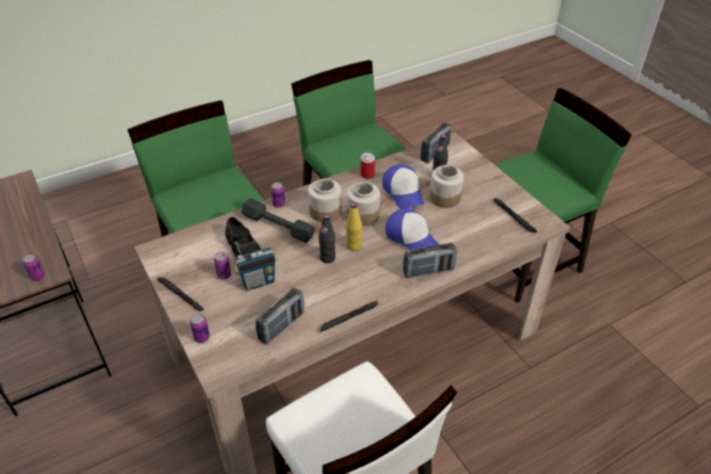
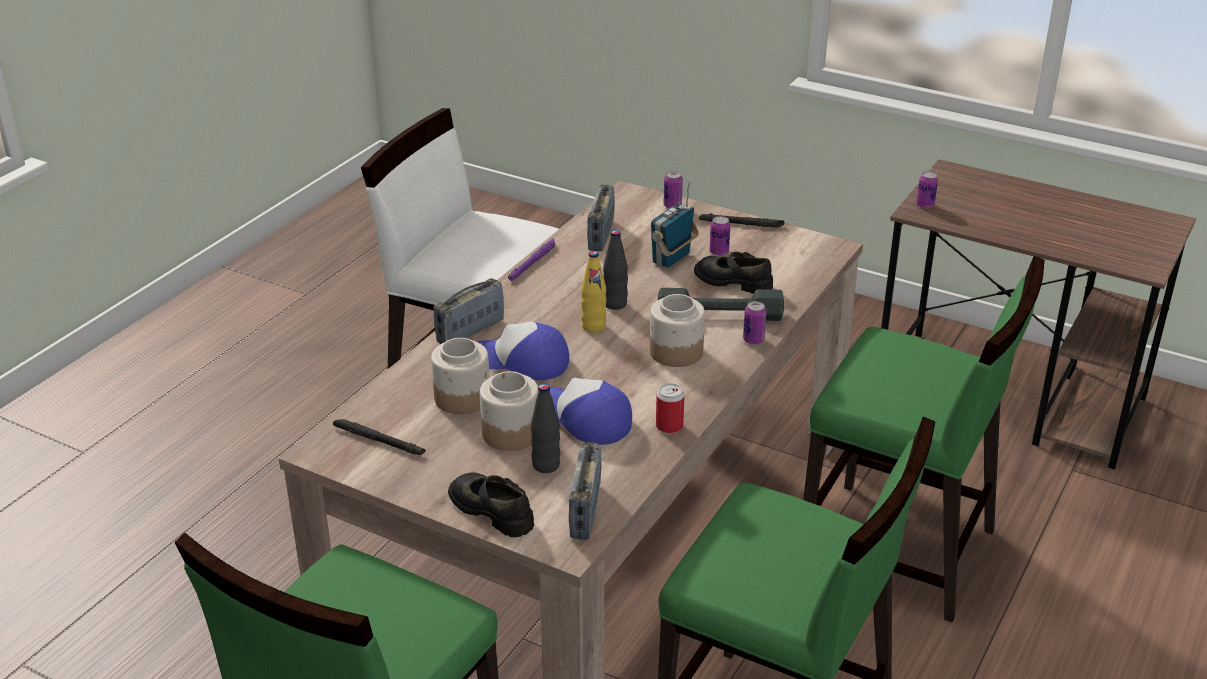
camera: 150 degrees right, 10 degrees down
(349, 318) = (533, 262): black flashlight -> purple flashlight
(362, 215) = (618, 366): jar -> jar (463, 398)
(474, 166) = (493, 510): none -> black shoe

